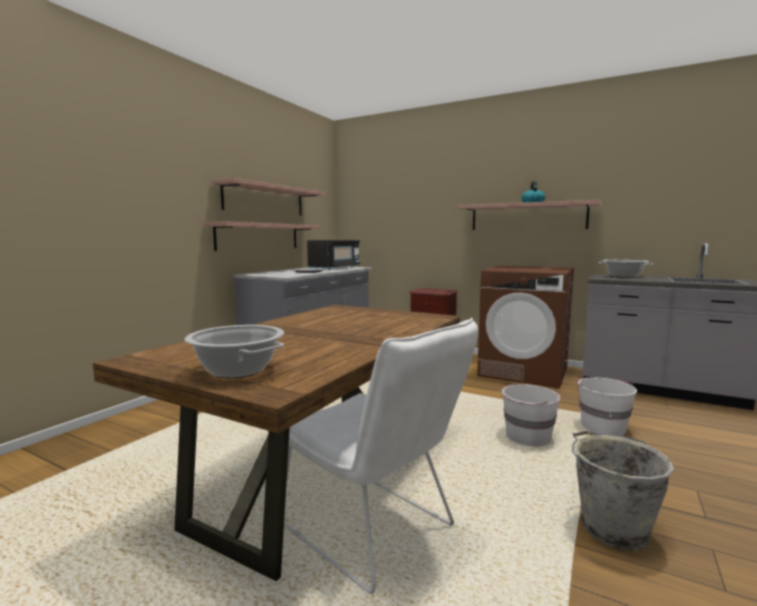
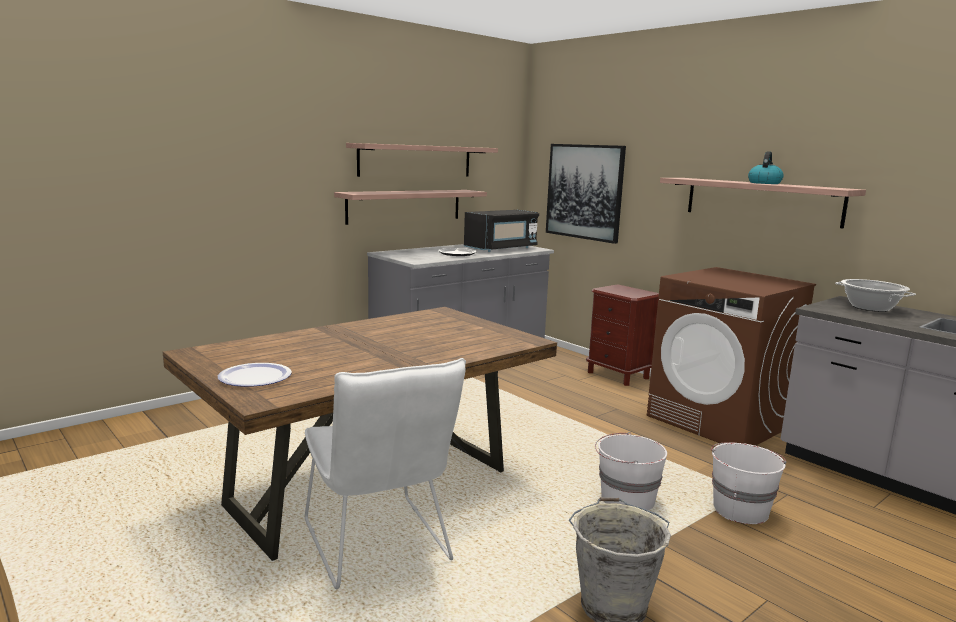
camera: 20 degrees right, 5 degrees up
(238, 370) = (255, 377): cooking pot -> plate
(388, 224) = (584, 191): none -> picture

